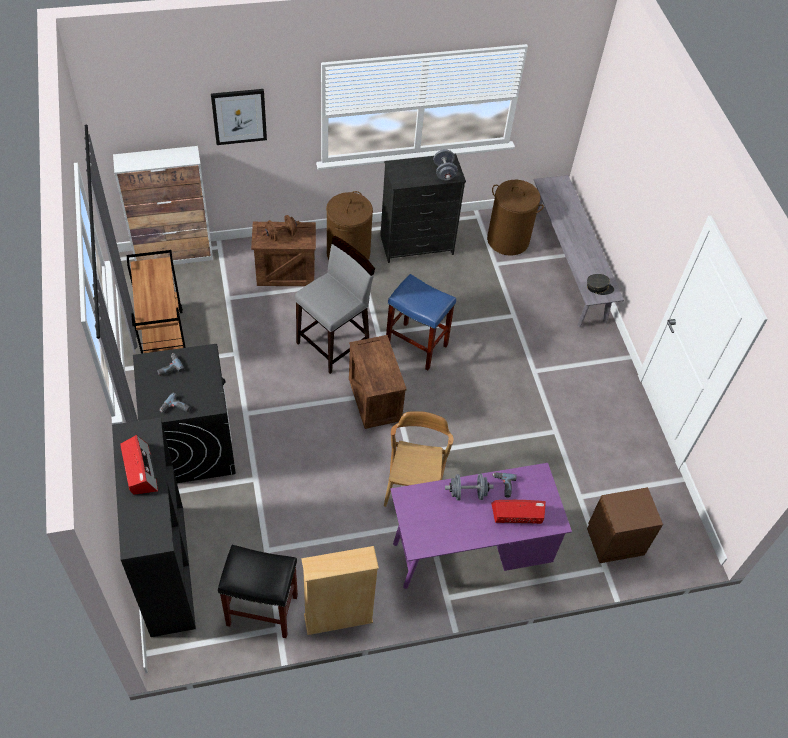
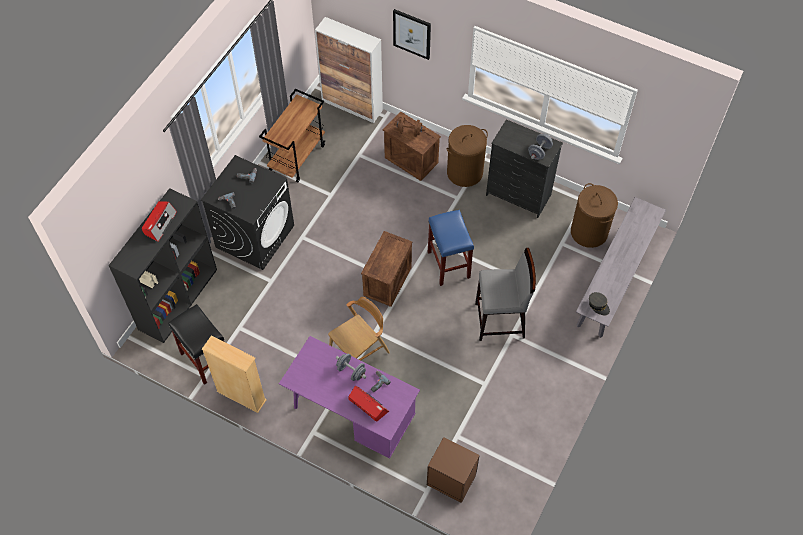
camera: 45 degrees right, 5 degrees up
(334, 343) = (397, 228): grey stool -> grey stool (500, 321)

